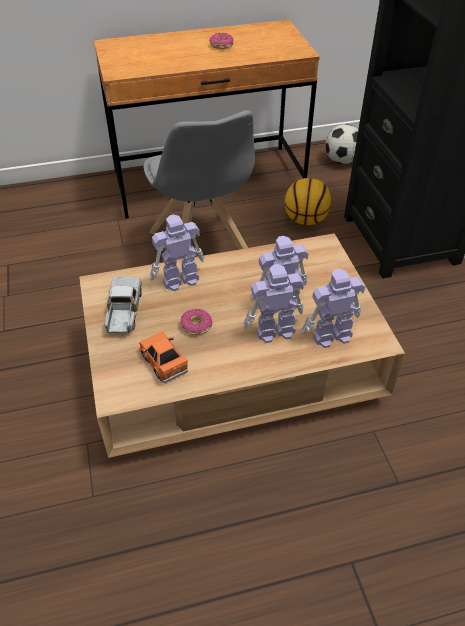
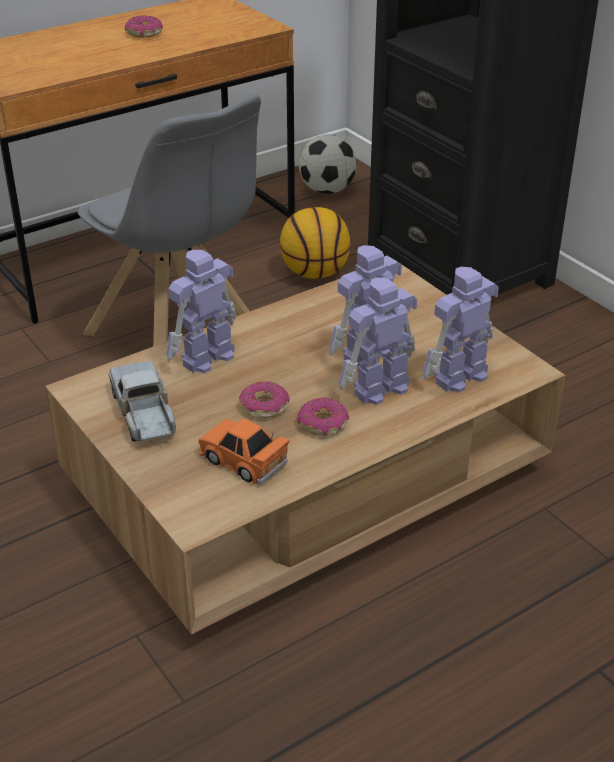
camera: 20 degrees left, 10 degrees down
(225, 348) = (323, 424): none -> donut

